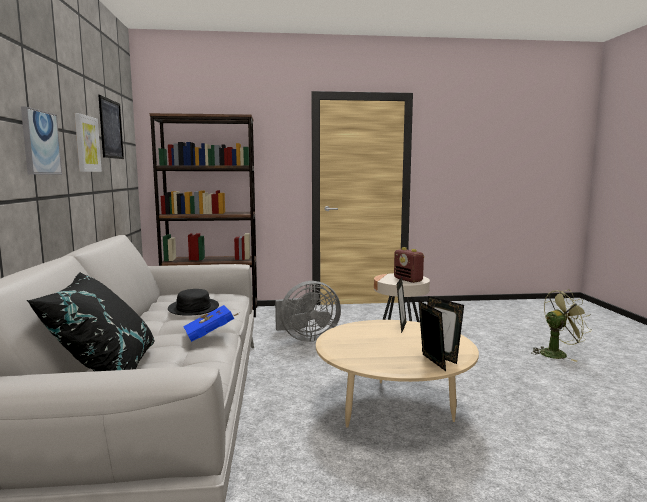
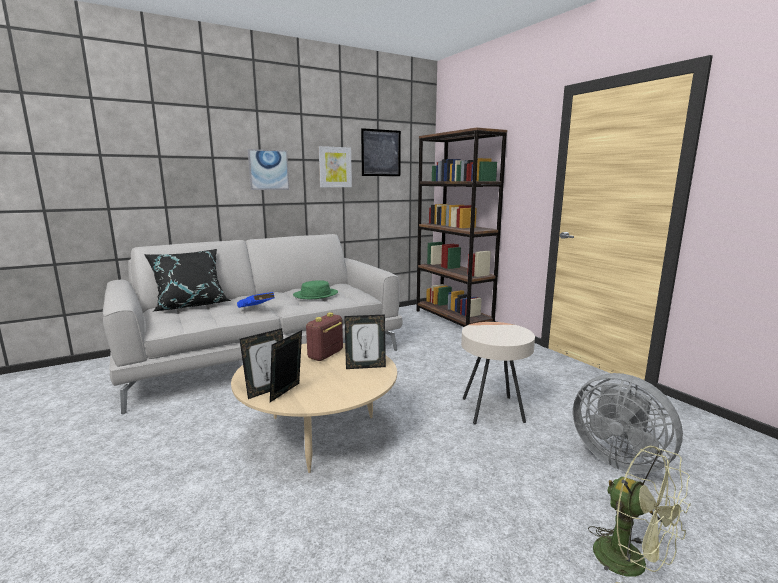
camera: 65 degrees right, 5 degrees up
(193, 308) = (315, 294): black hat -> green hat
(306, 338) = (442, 364): grey fan -> grey fan (618, 458)
(408, 280) = (495, 336): radio -> radio (325, 355)

